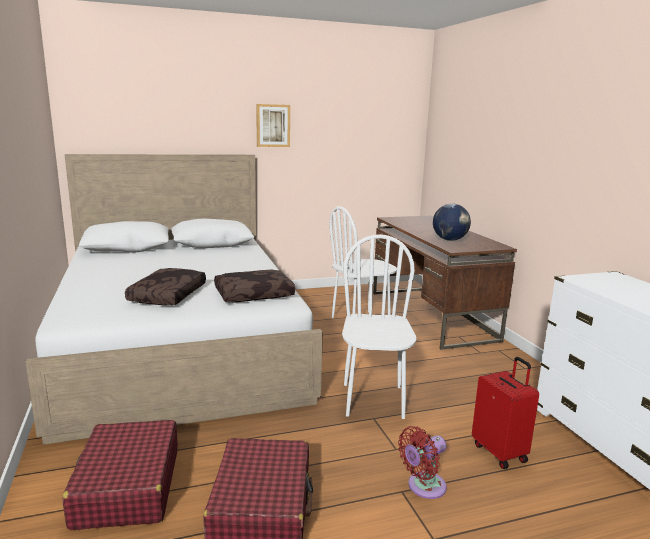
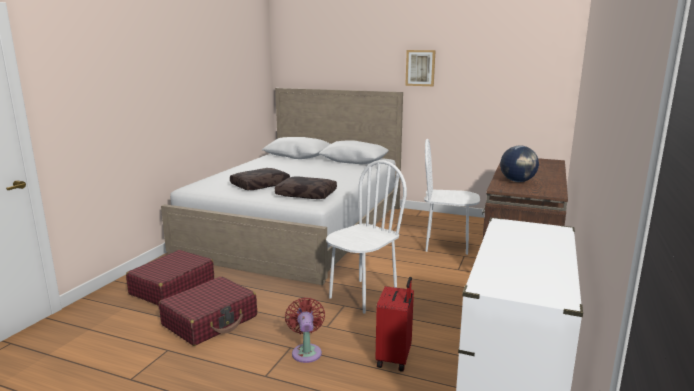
camera: 40 degrees right, 0 degrees up
(423, 487) = (306, 351): red fan -> red fan turned 75 degrees clockwise

